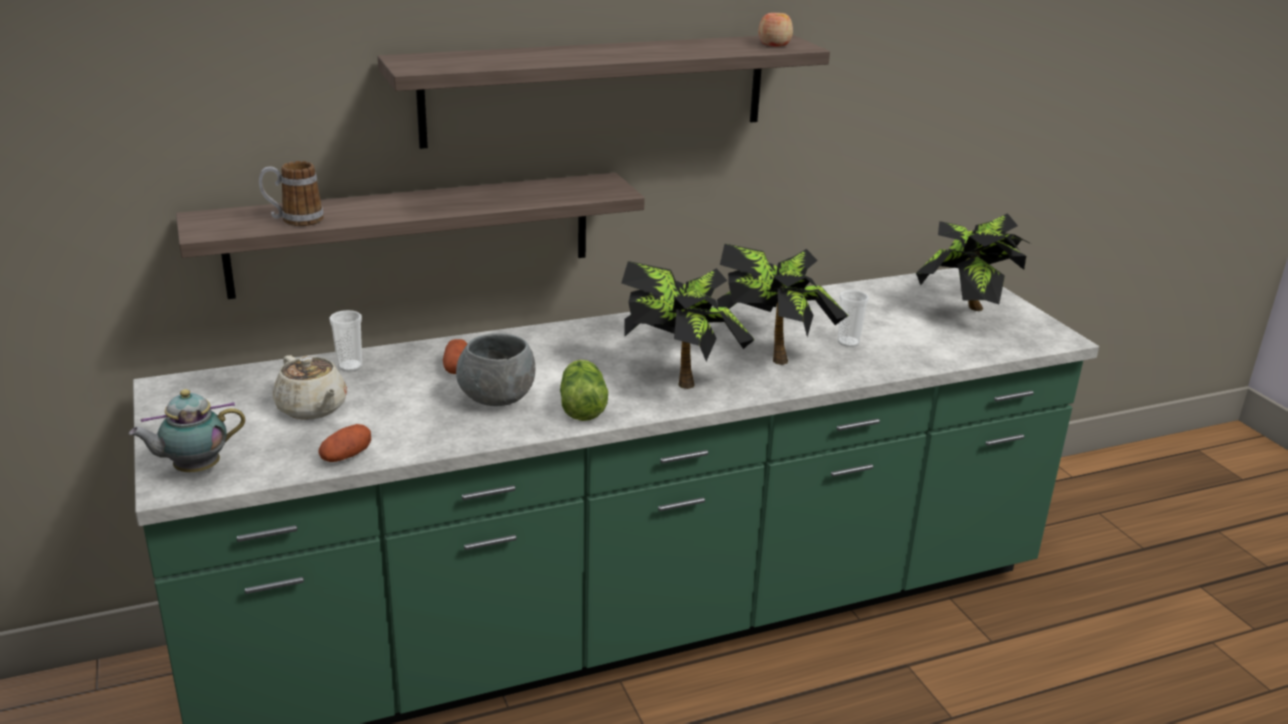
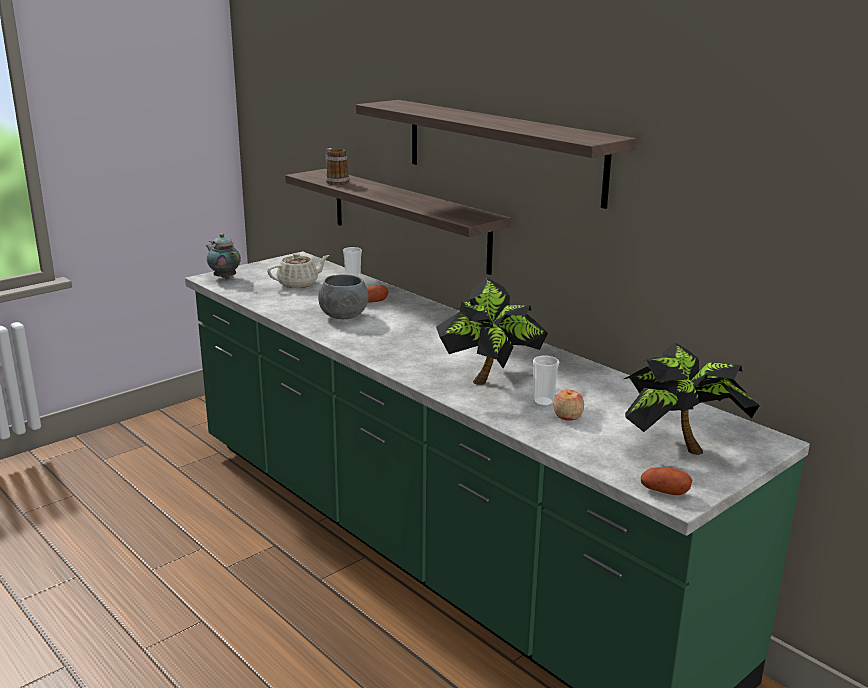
camera: 70 degrees right, 5 degrees down
(312, 408) = (299, 284): beige teapot -> beige teapot turned 150 degrees counterclockwise
(346, 456) = (255, 299): potato -> potato (664, 492)
(582, 405) = (354, 336): lettuce -> none
(681, 376) = (420, 356): potted plant -> none
(774, 44) = (581, 136): apple -> apple (567, 416)

